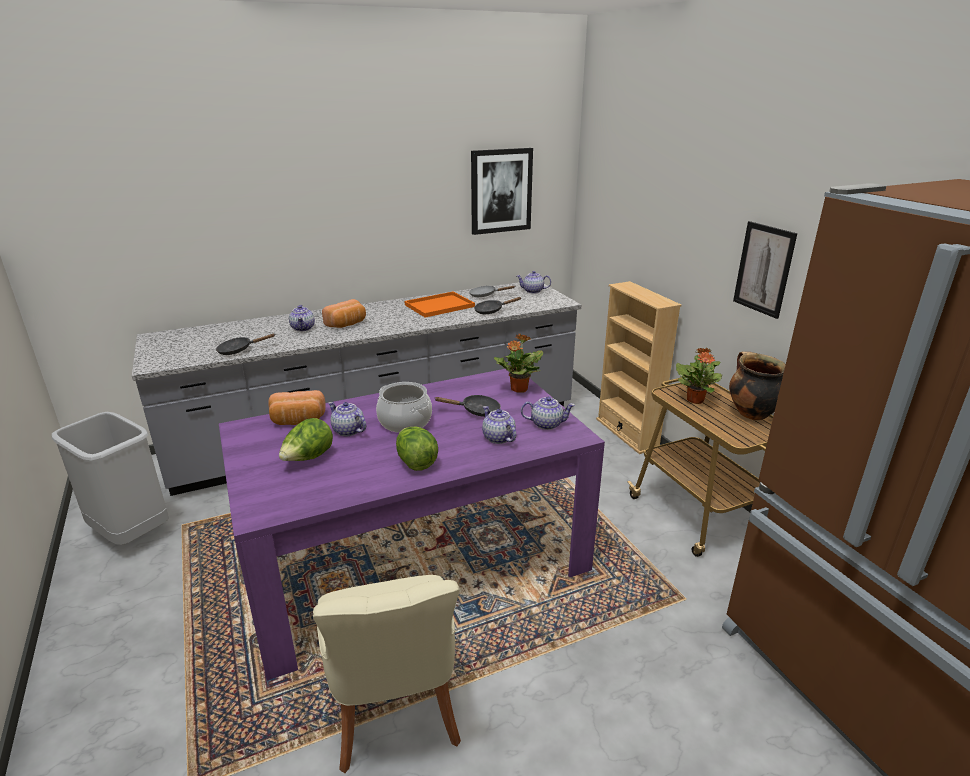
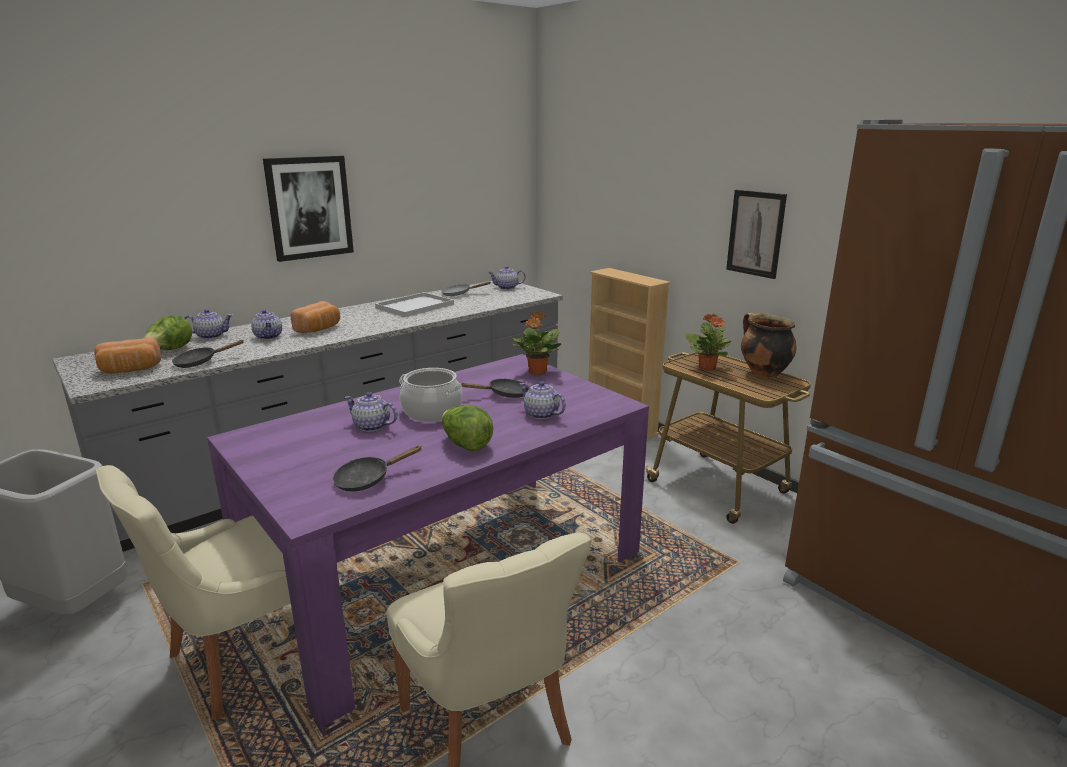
camera: 15 degrees left, 5 degrees down
(229, 607) = (240, 660): none -> beige chair
(298, 421) = (306, 424): bread -> bread (130, 370)
(308, 459) = (340, 456): lettuce -> lettuce (170, 350)
(440, 305) = (415, 305): orange tray -> white tray
(491, 311) = (474, 306): black frying pan -> black frying pan (367, 479)
(501, 191) = (464, 184): picture -> picture (309, 207)
(547, 424) = (583, 397): teapot -> teapot (211, 336)

